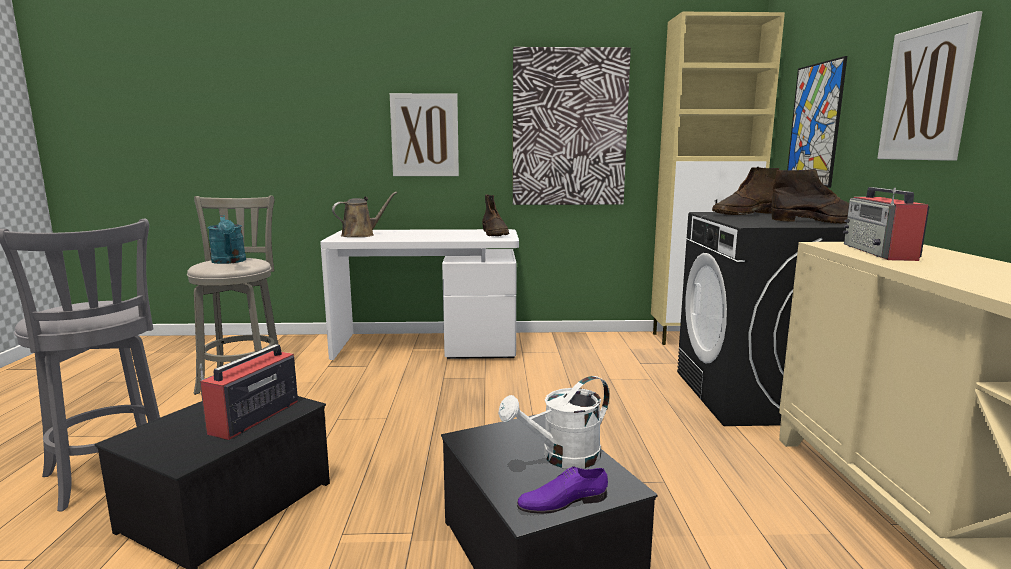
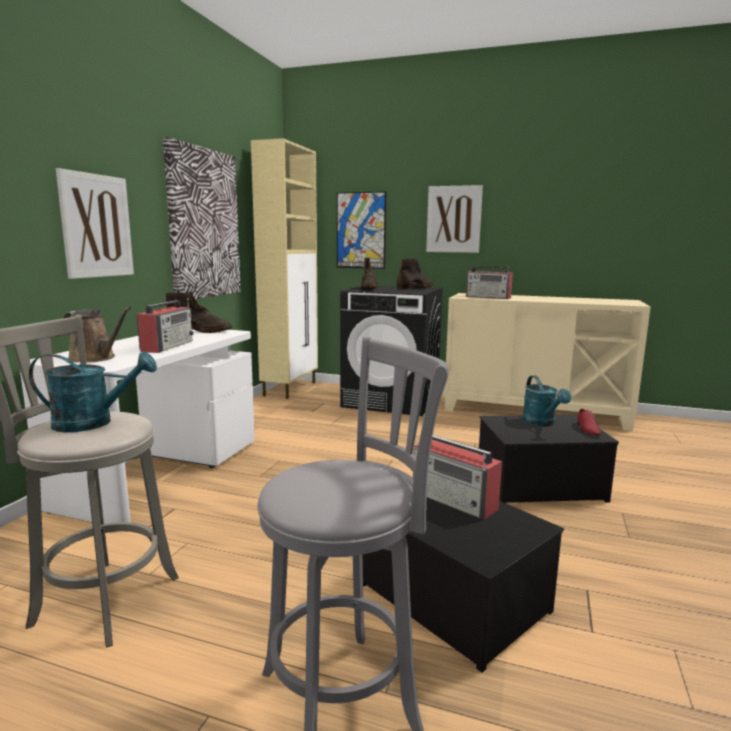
camera: 70 degrees left, 0 degrees up
(361, 235) = (95, 358): brown watering can -> brown watering can turned 135 degrees clockwise
(418, 237) = (168, 346): none -> radio
(562, 458) = (542, 423): white watering can -> turquoise watering can
(562, 501) = (587, 429): purple shoe -> red shoe

